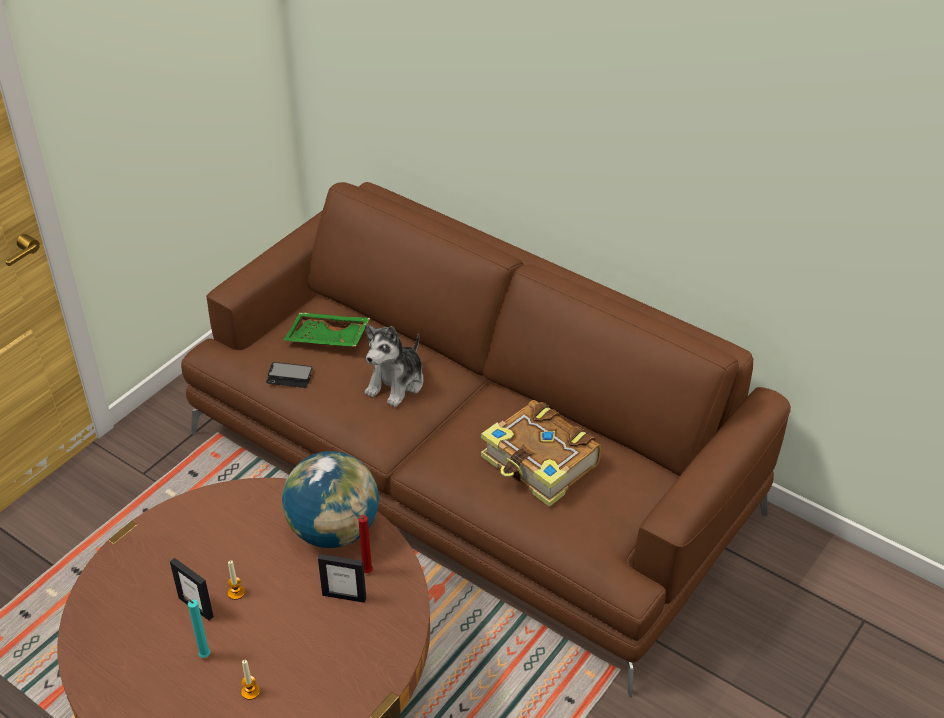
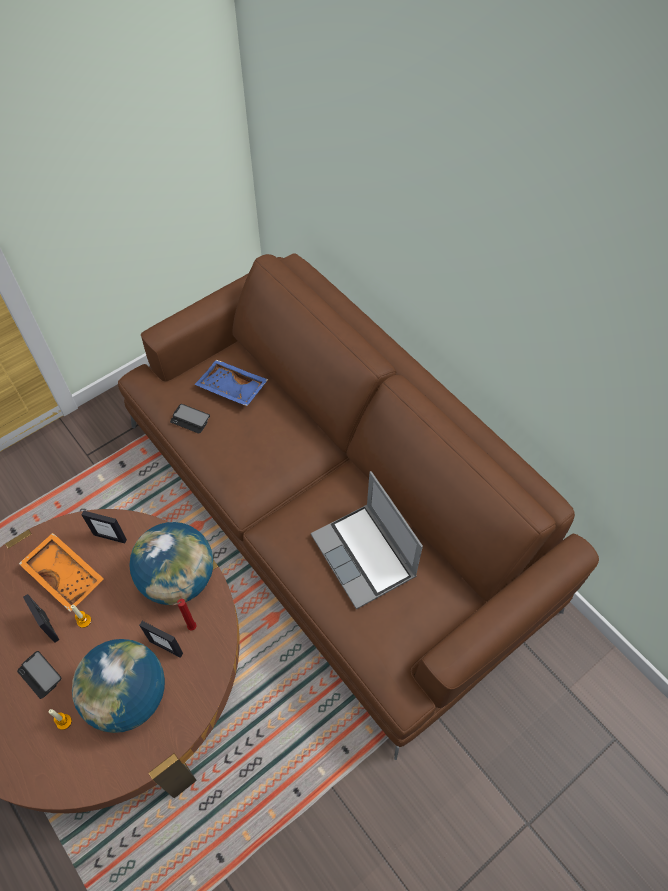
camera: 15 degrees right, 15 degrees up
(196, 554) = (65, 574): none -> orange tray
(203, 655) = (40, 675): turquoise candle -> phone
(236, 507) = (110, 537): none -> picture frame
(318, 651) = (128, 696): none -> globe
(327, 339) = (231, 389): green tray -> blue tray
(396, 383) = (273, 446): plush toy -> none
(540, 464) = (365, 556): book -> laptop

